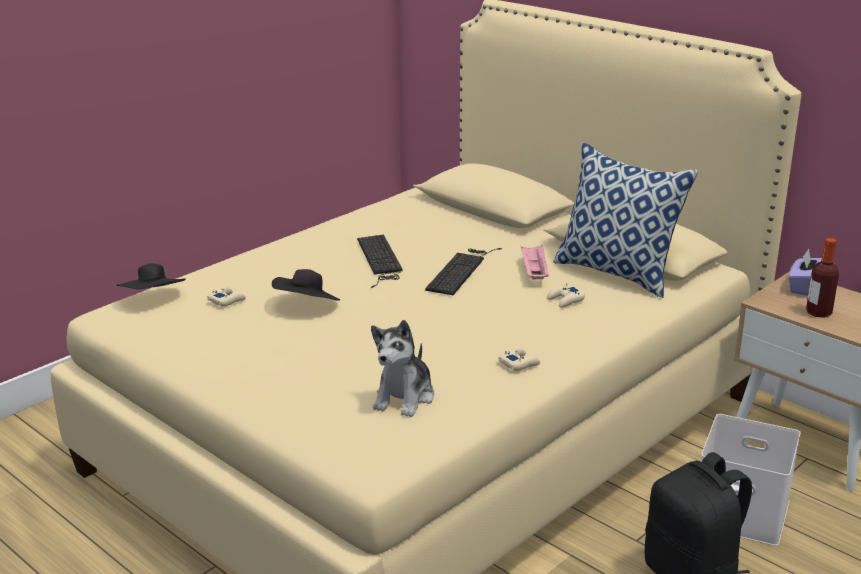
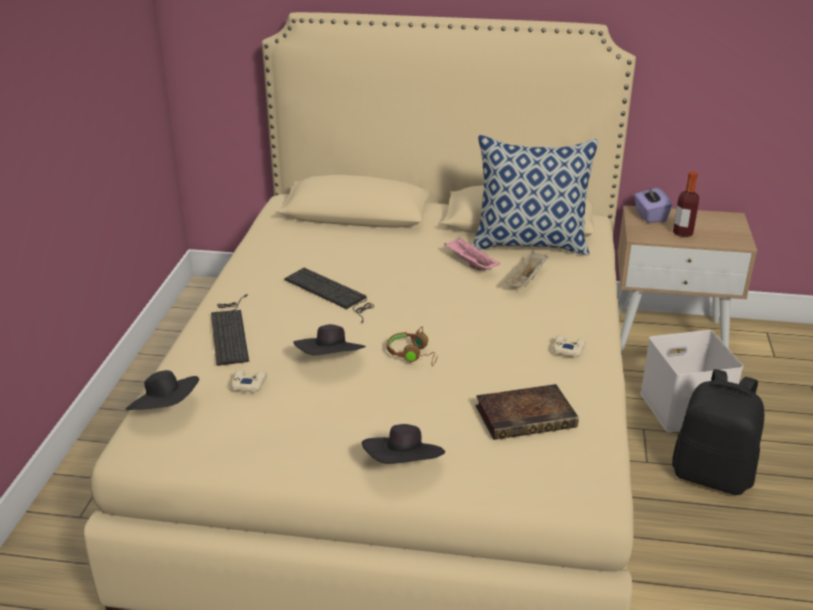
camera: 35 degrees left, 5 degrees up
(258, 393) = (404, 466): none -> black hat
(378, 323) = (413, 355): none -> brown headphones
(405, 397) = (527, 416): plush toy -> book
(461, 270) = (412, 280): keyboard -> keyboard (230, 330)
(565, 300) = (526, 281): beige game controller -> beige tray

